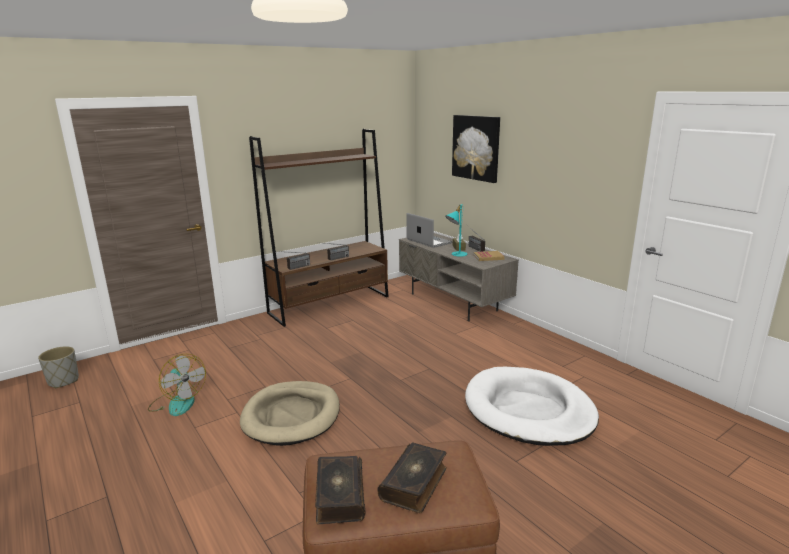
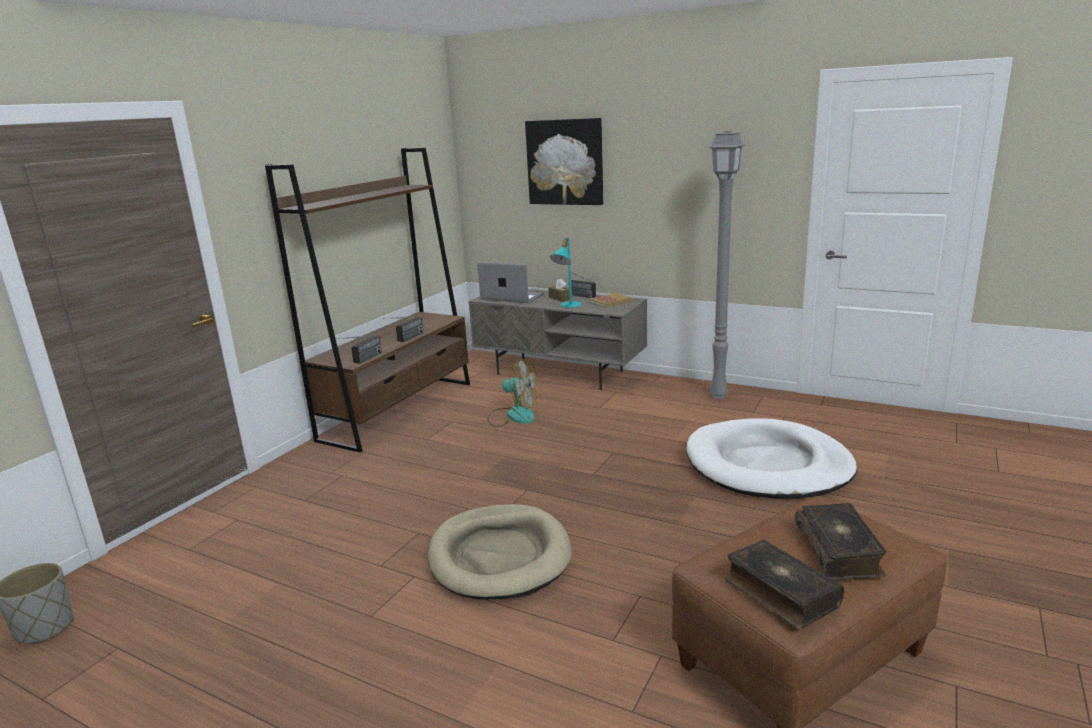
camera: 25 degrees left, 0 degrees up
(178, 402) = (304, 593): fan -> fan (513, 415)
(549, 347) = (719, 396): none -> grey floor lamp

